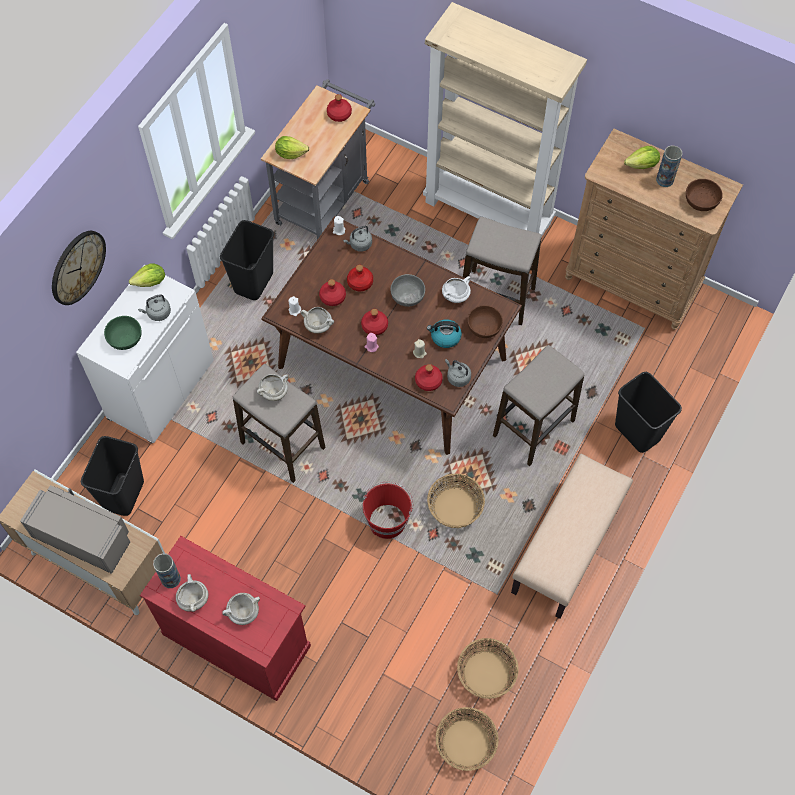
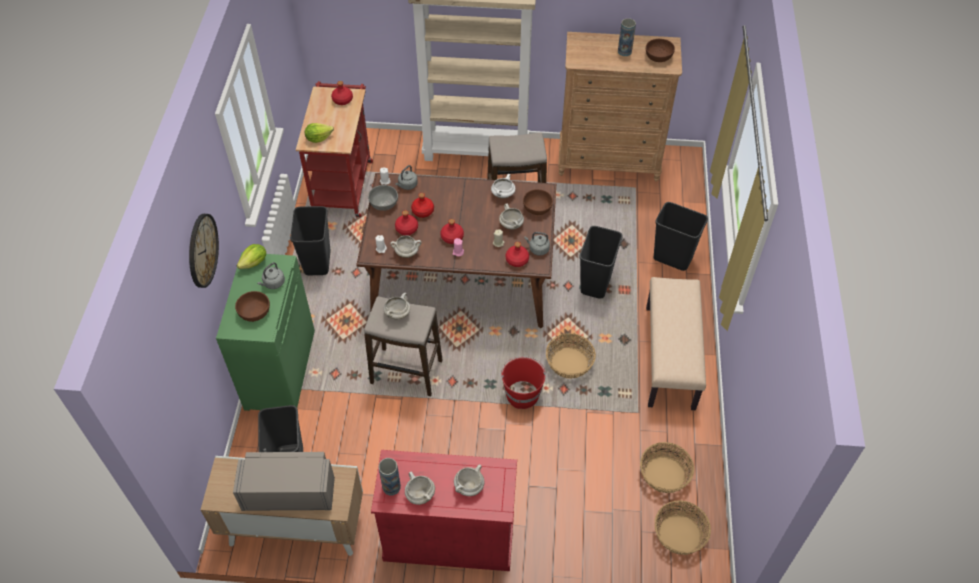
camera: 25 degrees left, 10 degrees down
(125, 338) = (254, 312): green bowl -> brown bowl
(160, 388) = (279, 369): white cabinet -> green cabinet
(325, 197) = (343, 183): grey cart -> red cart
(407, 296) = (466, 207): grey bowl -> grey bowl (384, 203)
(445, 337) = (511, 225): kettle -> white cooking pot
(534, 428) = (596, 284): stool -> black trash can
(642, 165) = (602, 48): lettuce -> none

